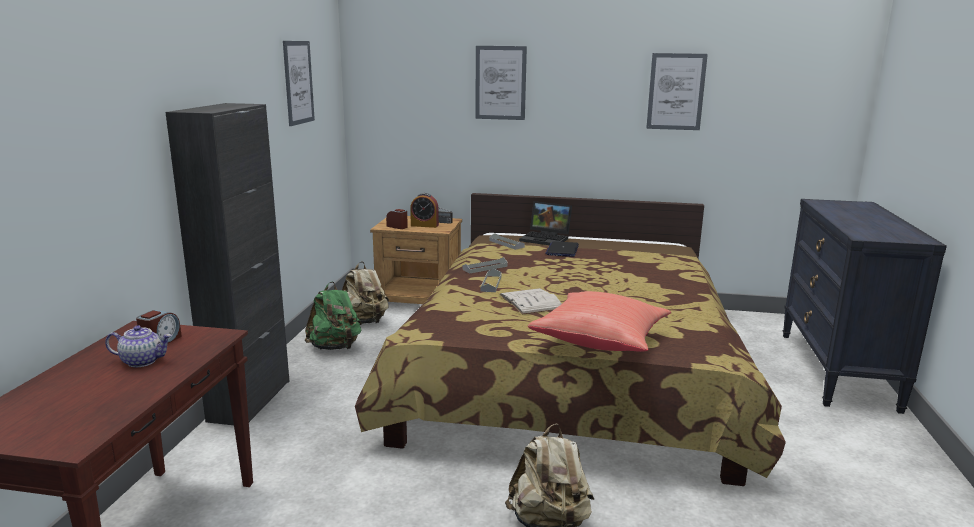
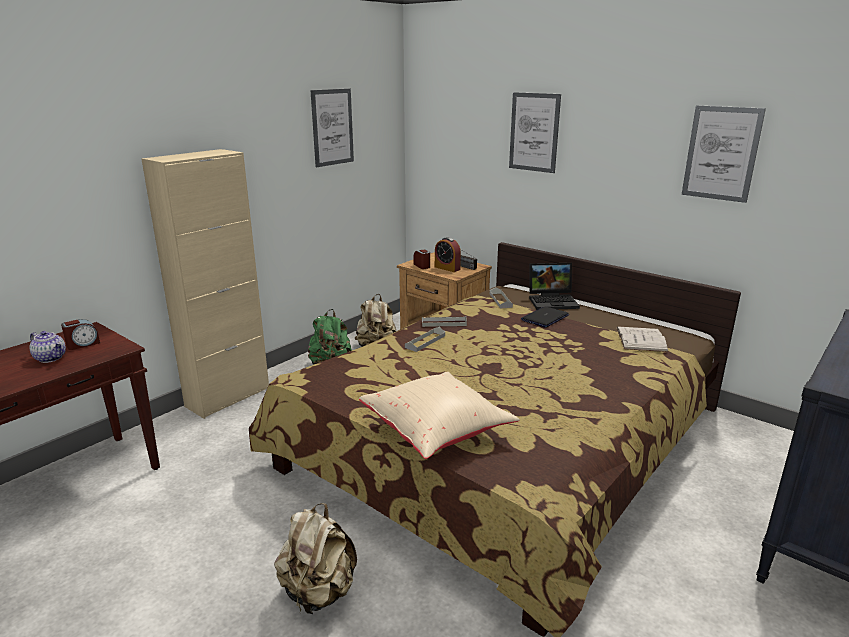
camera: 30 degrees right, 5 degrees up
(250, 400) = (228, 397): black cabinet -> beige cabinet
(531, 301) = (433, 369): white book -> white book (641, 339)
(546, 239) = (553, 301): laptop -> laptop turned 60 degrees counterclockwise
(601, 341) = (437, 431): red pillow -> beige pillow

